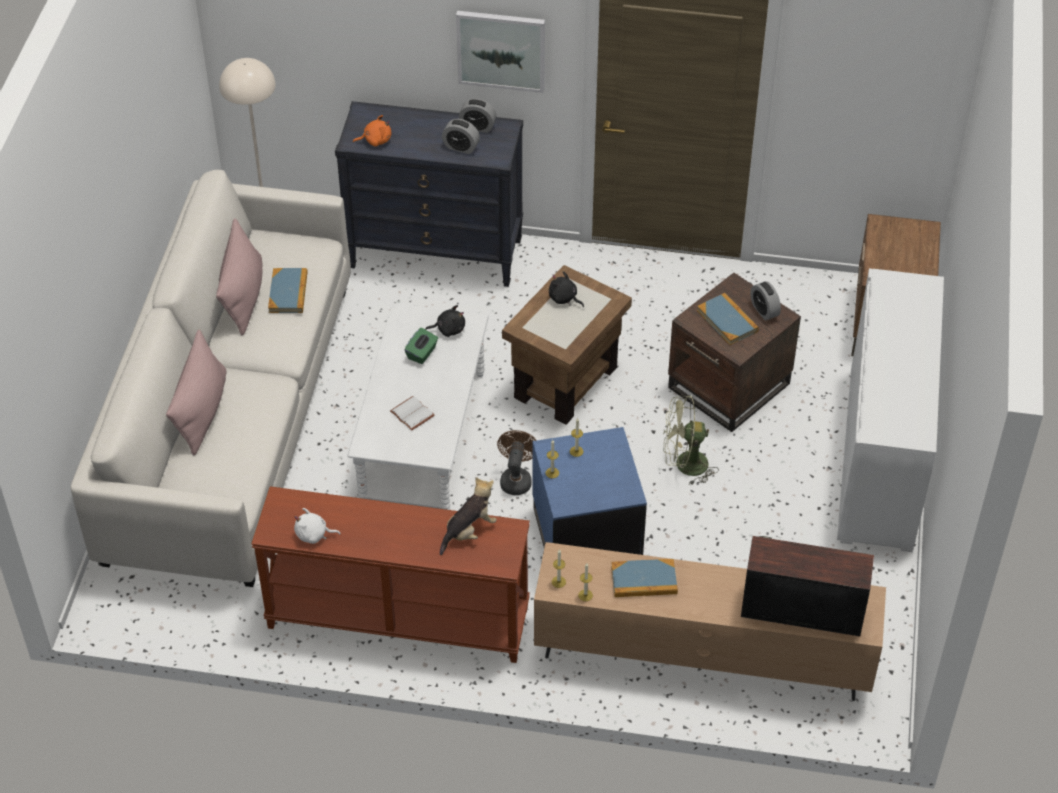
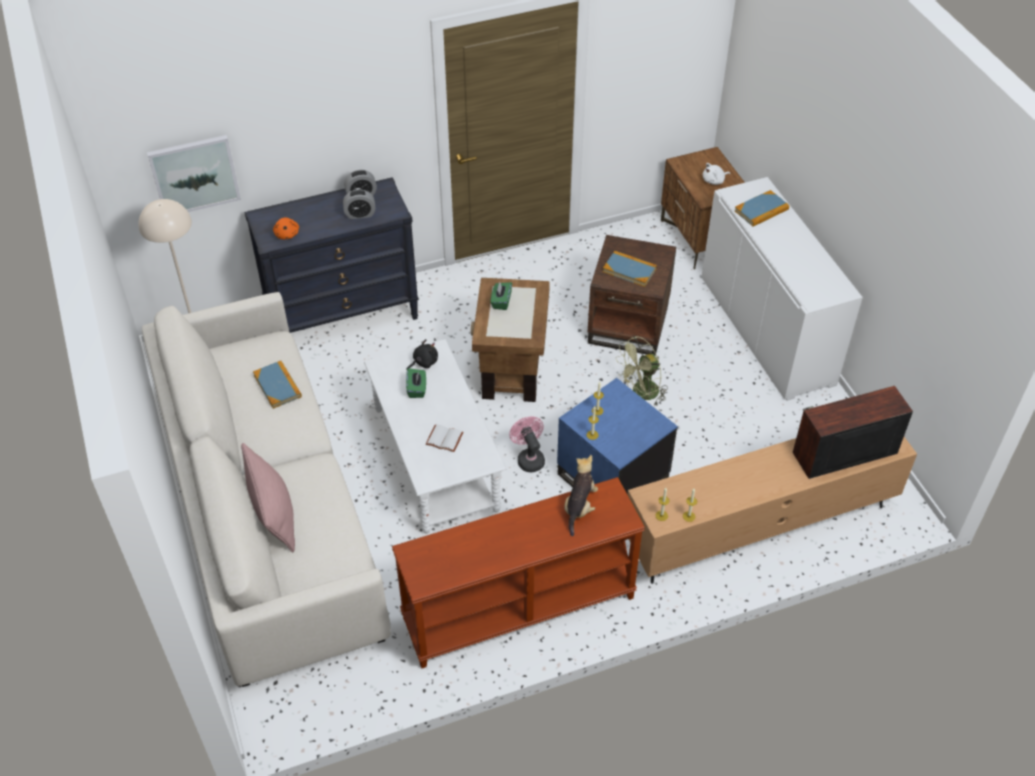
camera: 30 degrees left, 0 degrees up
(243, 295) = (240, 404): pink pillow -> none
(314, 535) = (459, 568): white plush toy -> white plush toy (714, 181)
(375, 140) = (287, 234): orange plush toy -> orange plush toy turned 120 degrees clockwise
(501, 50) = (366, 121): picture -> picture (194, 174)
(516, 479) = (529, 458): brown fan -> pink fan
(564, 298) = (501, 302): black plush toy -> green tissue box
(644, 580) = (721, 485): book -> book (761, 210)
(764, 310) = (648, 252): alarm clock -> none

